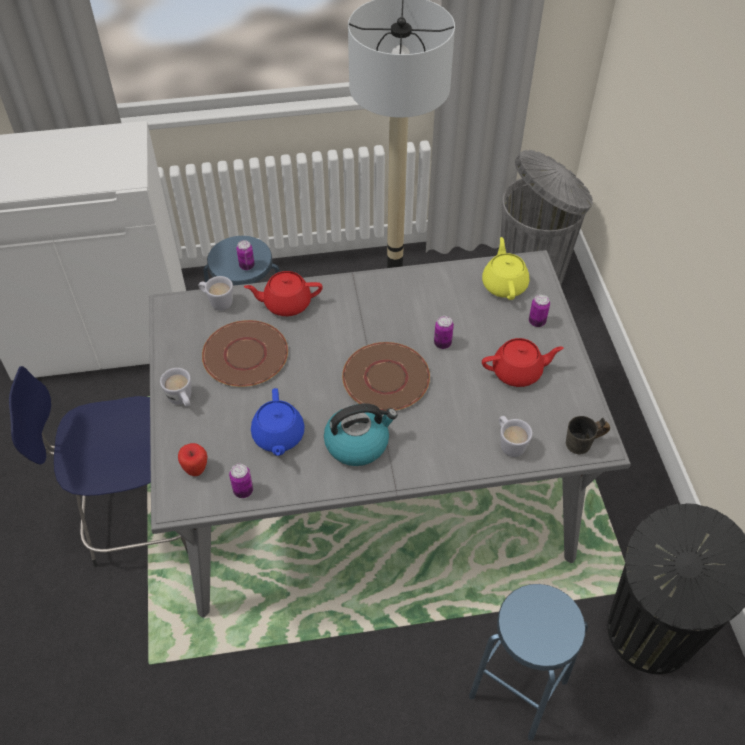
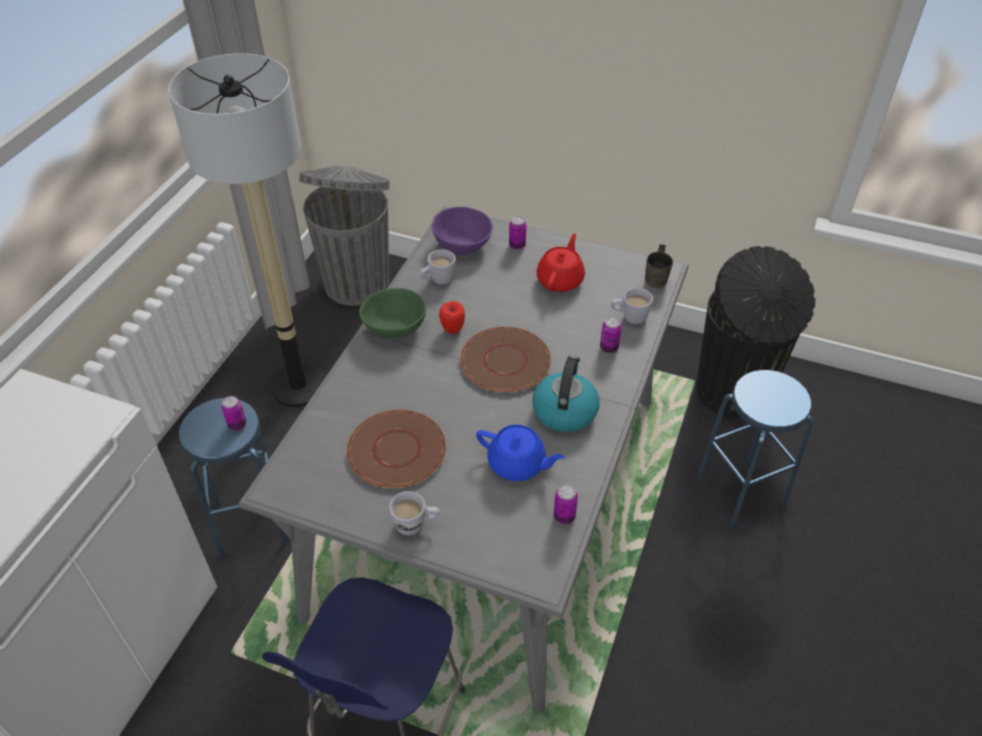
camera: 60 degrees left, 5 degrees down
(196, 470) = (514, 546): apple -> apple (452, 329)
(217, 302) = (306, 445): white mug -> white mug (437, 280)
(286, 303) = (356, 393): red teapot -> none
(371, 292) = (396, 328): none -> green bowl
(442, 343) = (495, 309): can -> can (609, 347)
(504, 284) = (461, 245): yellow teapot -> purple bowl

